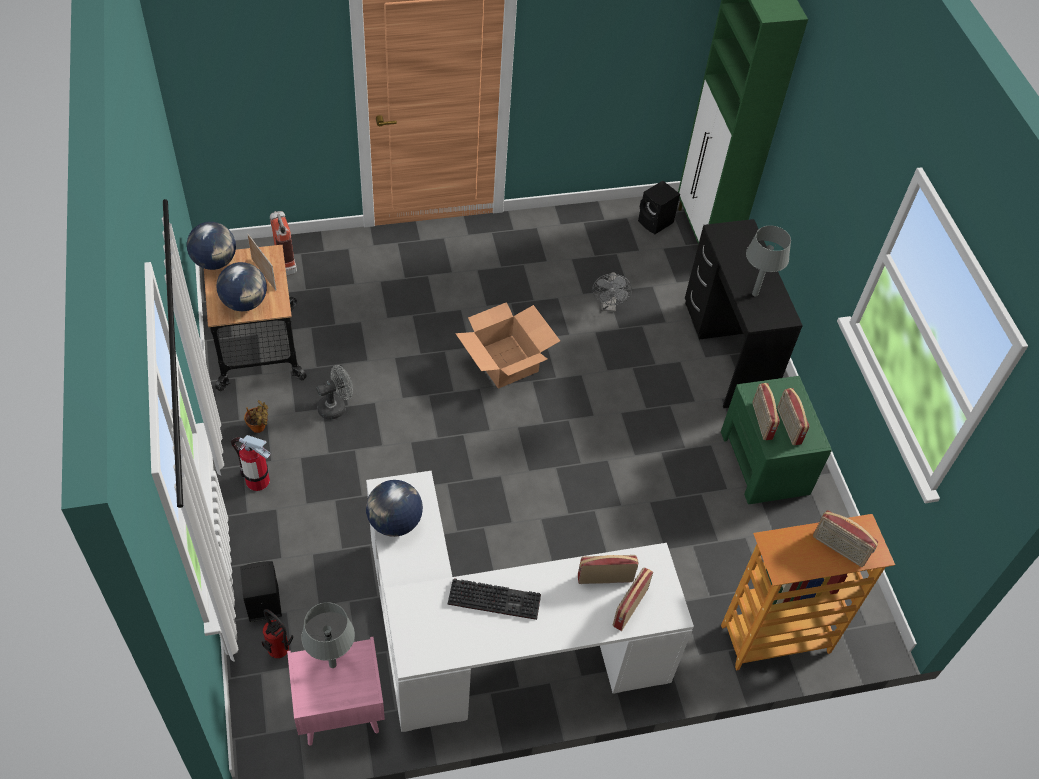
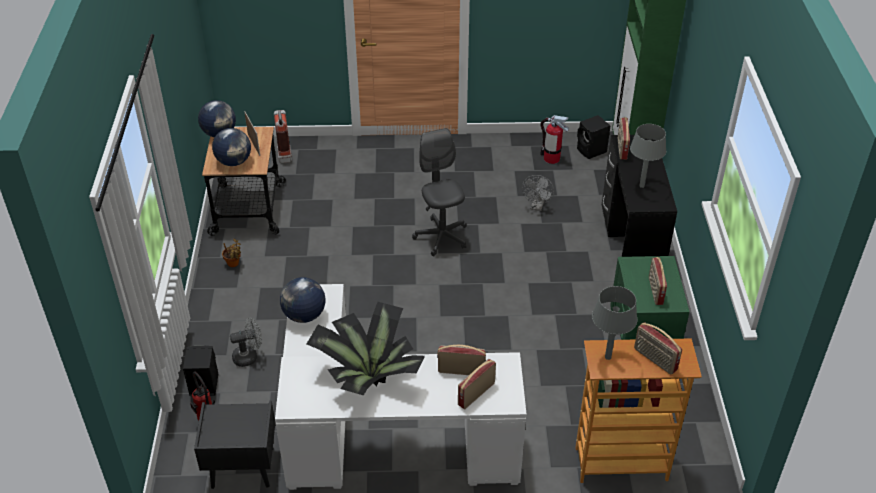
camera: 15 degrees right, 10 degrees down
(257, 480) = (222, 299): fire extinguisher -> fire extinguisher (551, 158)
(332, 664) = (235, 416): grey table lamp -> grey table lamp (607, 357)
(336, 406) = (297, 255): grey fan -> grey fan (249, 356)
(339, 712) = (242, 468): pink nightstand -> black nightstand
(496, 598) = (368, 374): keyboard -> potted plant
(506, 361) = (441, 237): cardboard box -> grey office chair
(761, 421) = (632, 285): radio -> radio (621, 148)

